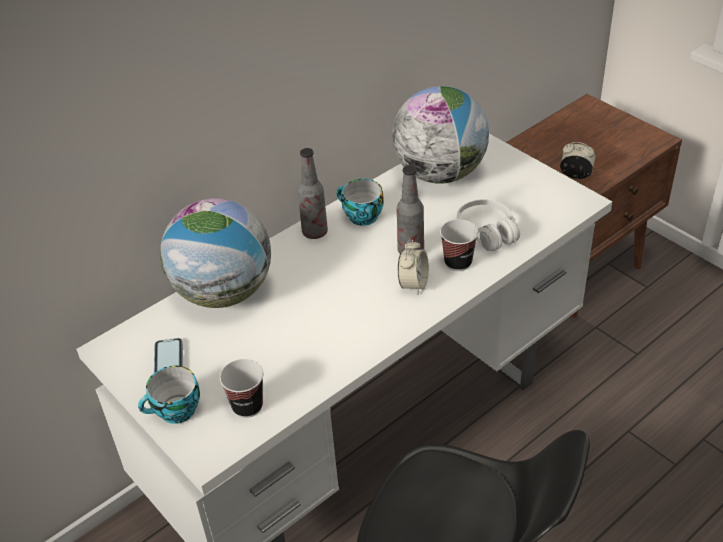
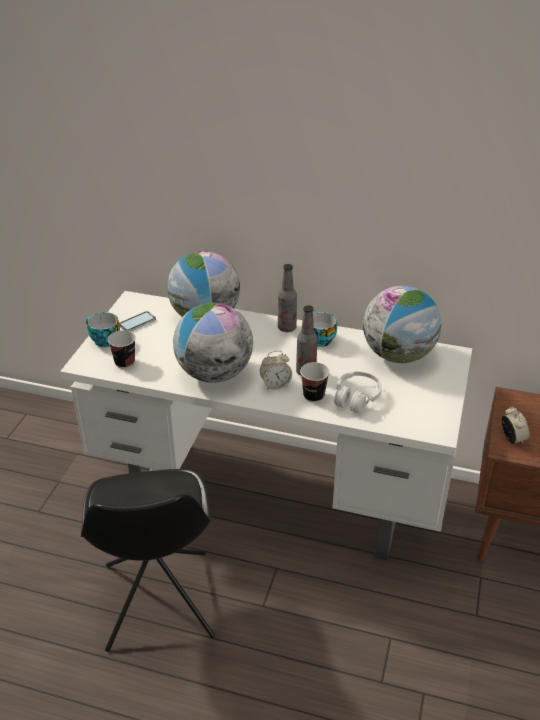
camera: 55 degrees right, 5 degrees down
(348, 328) = (214, 374): none -> globe

